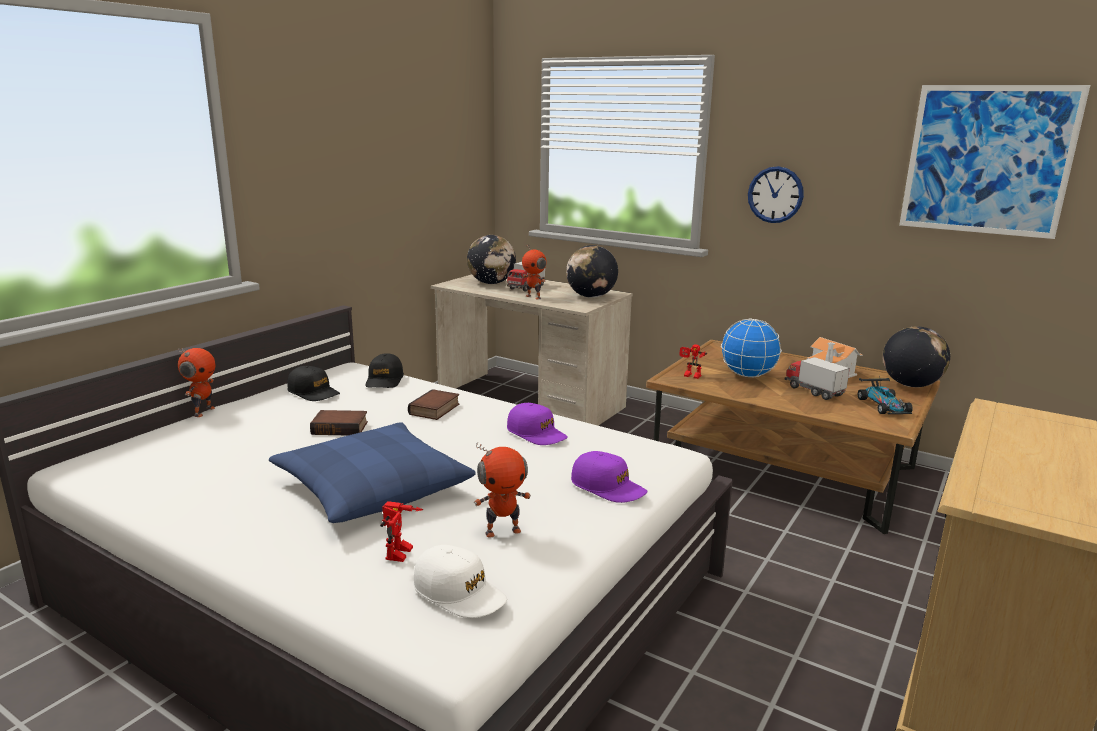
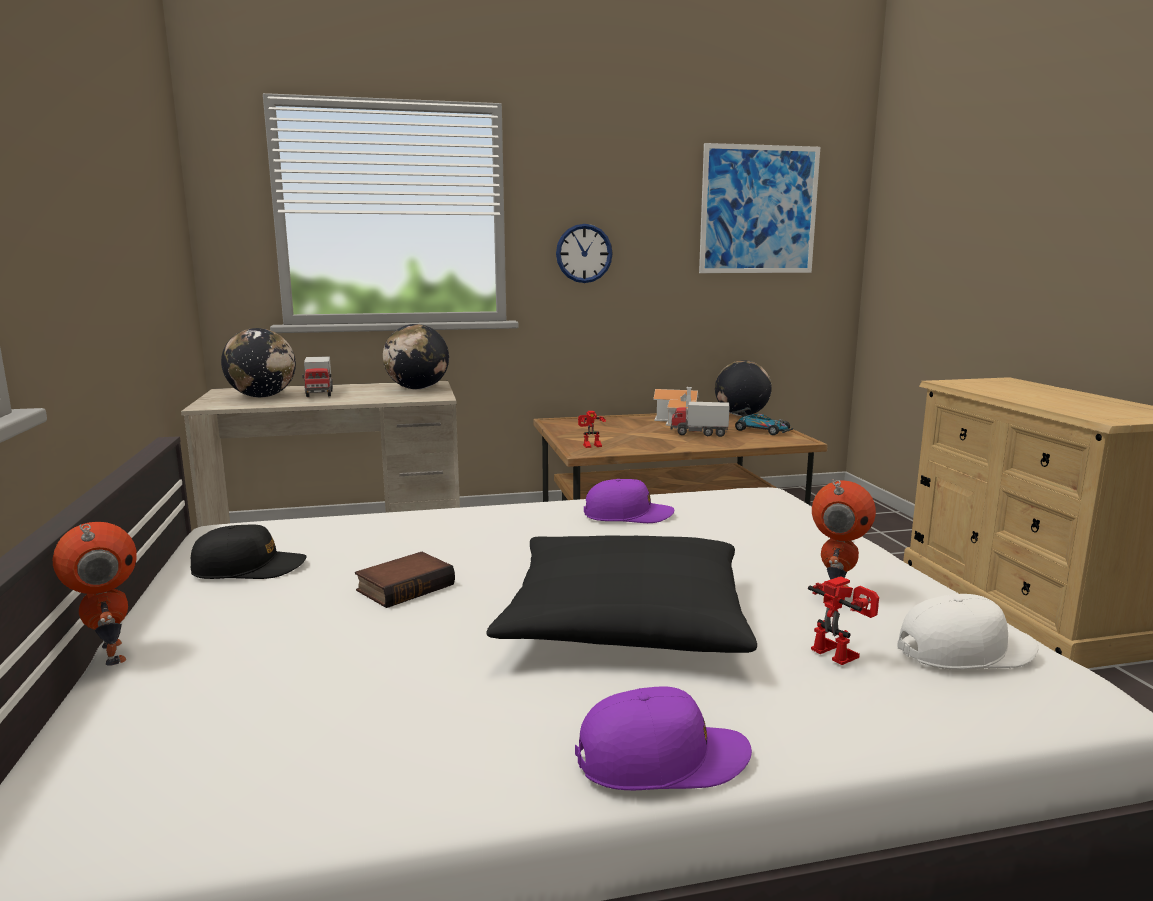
camera: 45 degrees left, 5 degrees down
(372, 487) = (625, 619): blue pillow -> black pillow
(384, 380) = (320, 526): black cap -> none
(435, 410) = (469, 531): book -> none
(534, 297) = (358, 398): toy robot -> none
(608, 487) = (798, 529): purple cap -> purple cap (662, 760)
(748, 375) = (630, 435): globe -> none

